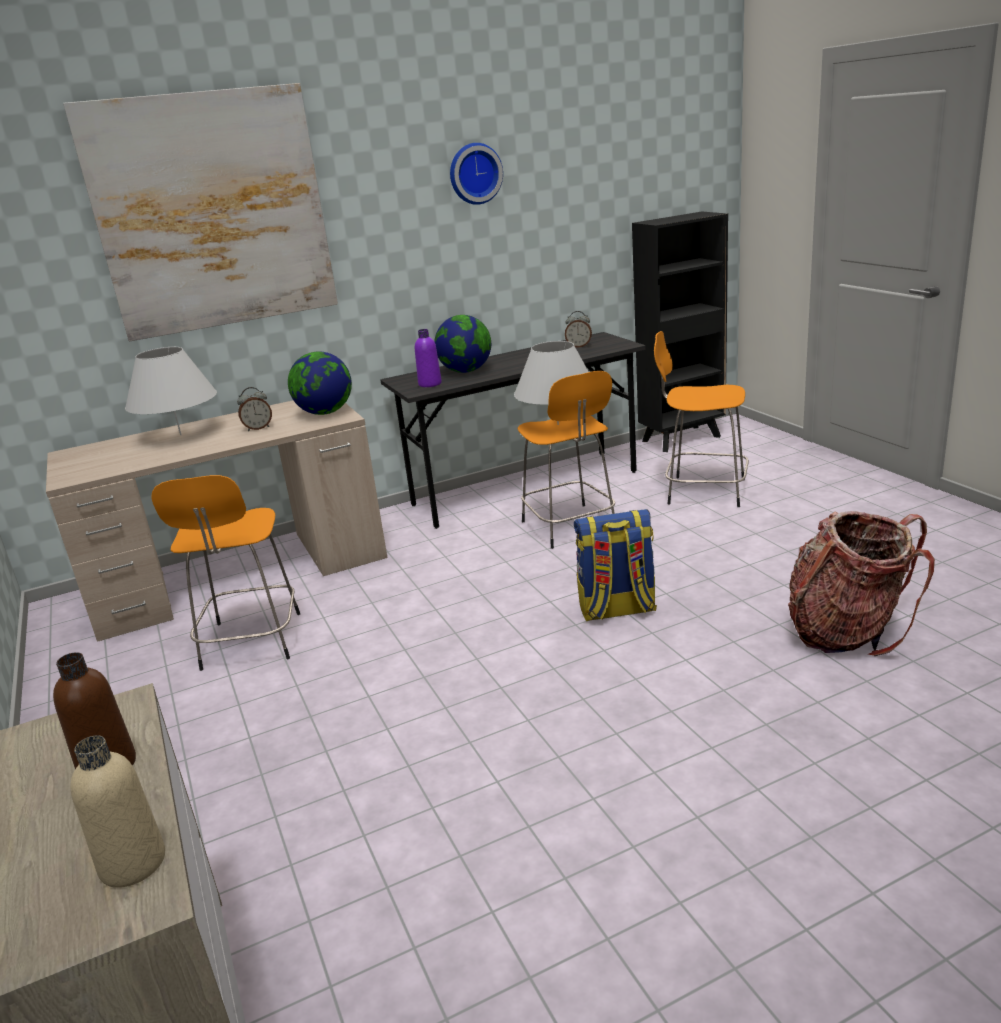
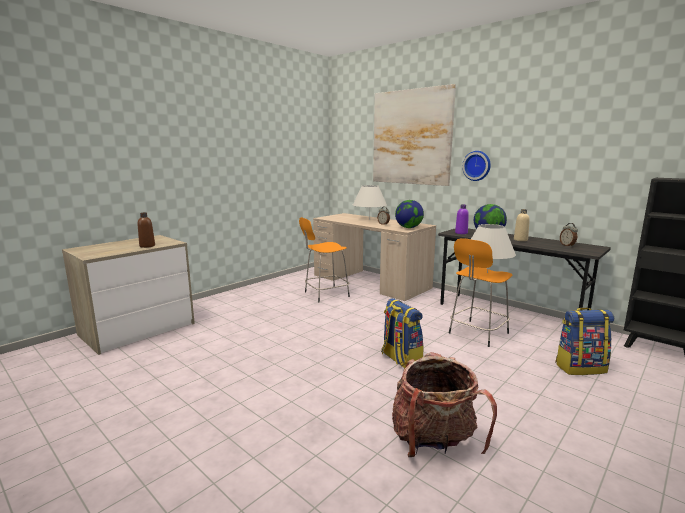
camera: 65 degrees right, 10 degrees down
(133, 863) = (106, 253): beige bottle -> beige bottle (520, 240)
(474, 173) = (537, 132): wall clock -> wall clock (477, 165)
(703, 491) = (580, 367): orange stool -> backpack

